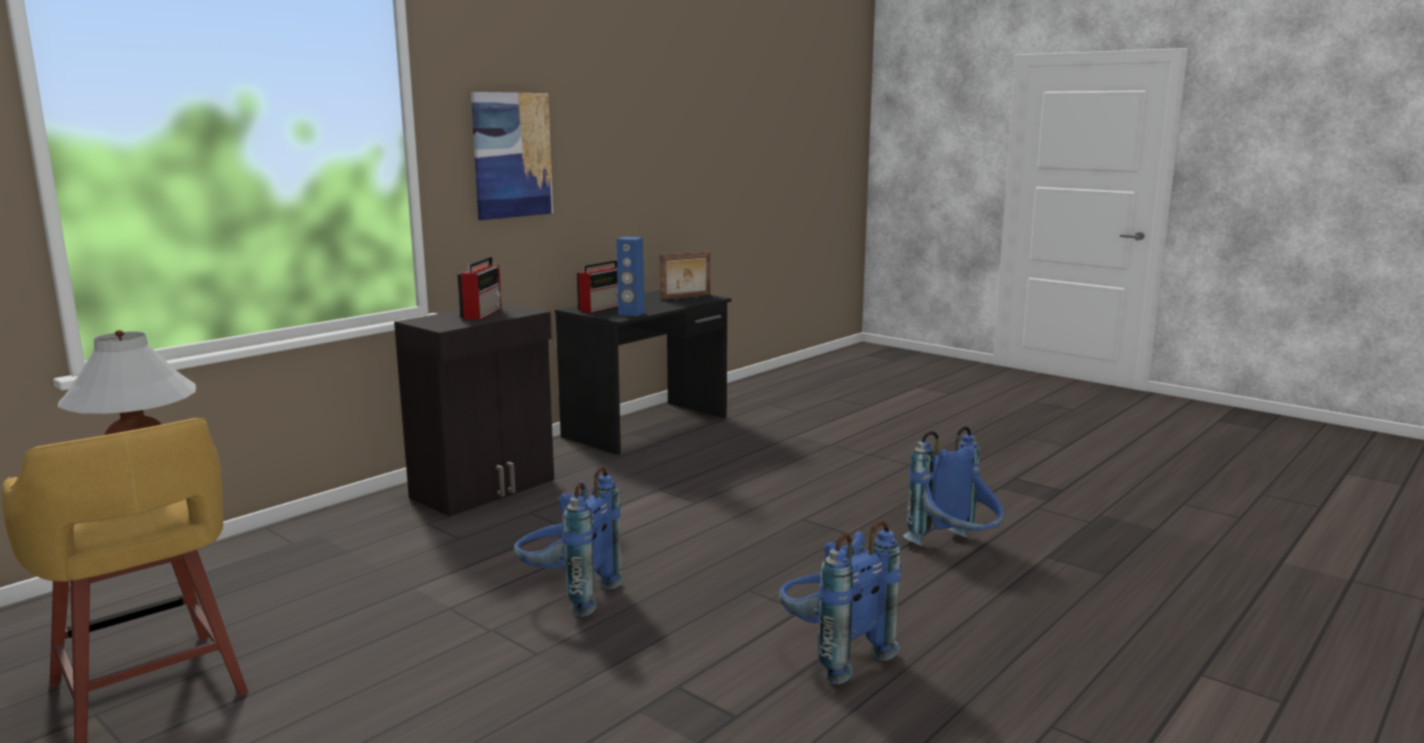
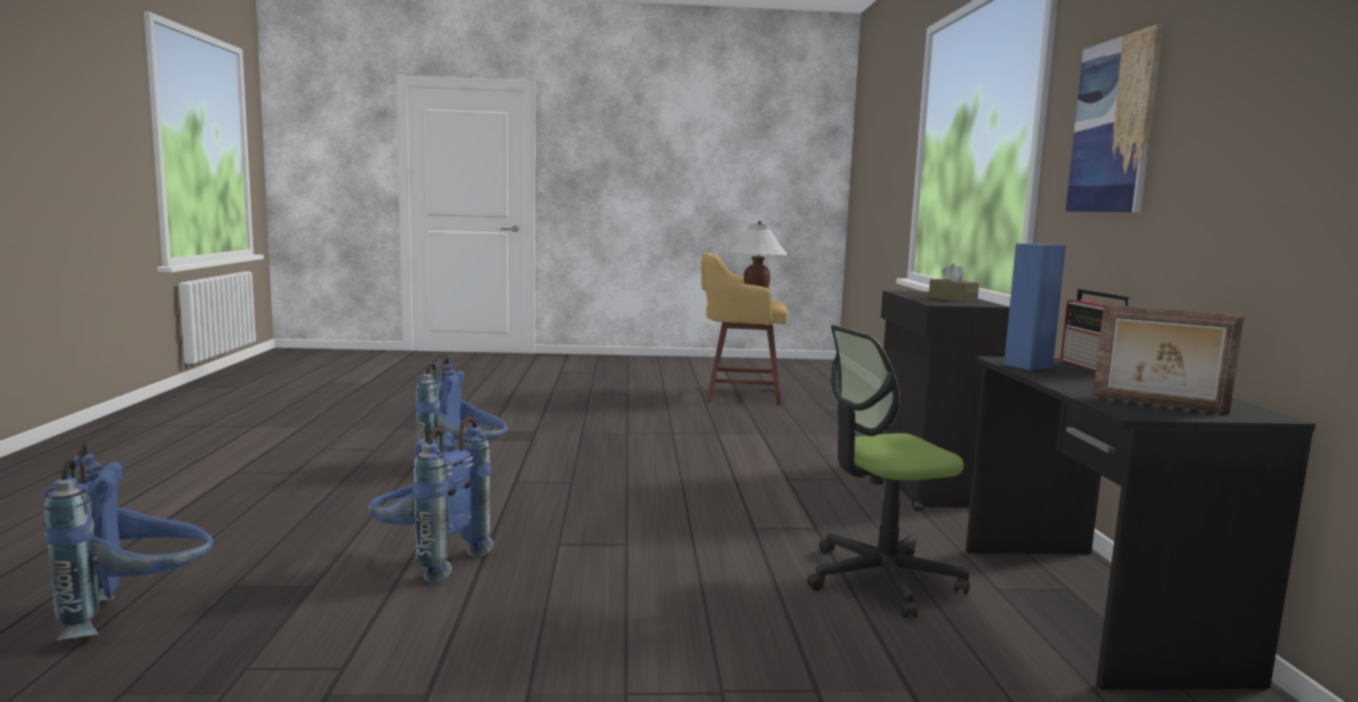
camera: 135 degrees right, 5 degrees down
(482, 313) = (952, 299): radio -> brown tissue box
(567, 595) = (675, 451): blue backpack -> blue backpack (138, 614)
(686, 297) = (1158, 405): picture frame -> picture frame turned 75 degrees counterclockwise
(702, 460) = (881, 579): none -> office chair

